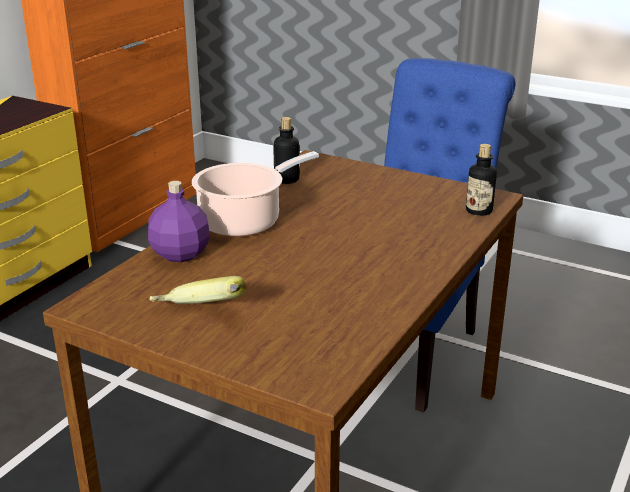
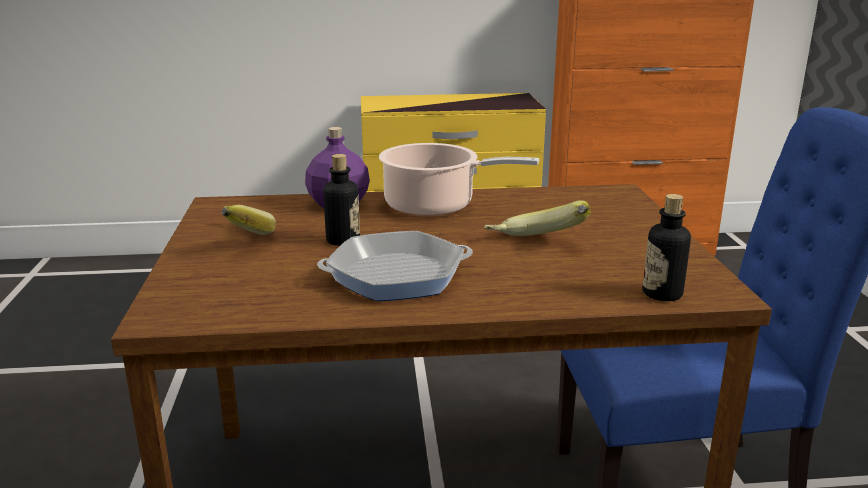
camera: 55 degrees right, 5 degrees down
(287, 179) = (551, 196): bottle -> bottle (343, 240)
(357, 275) = (396, 275): none -> frying pan
(365, 216) = (534, 245): none -> banana

